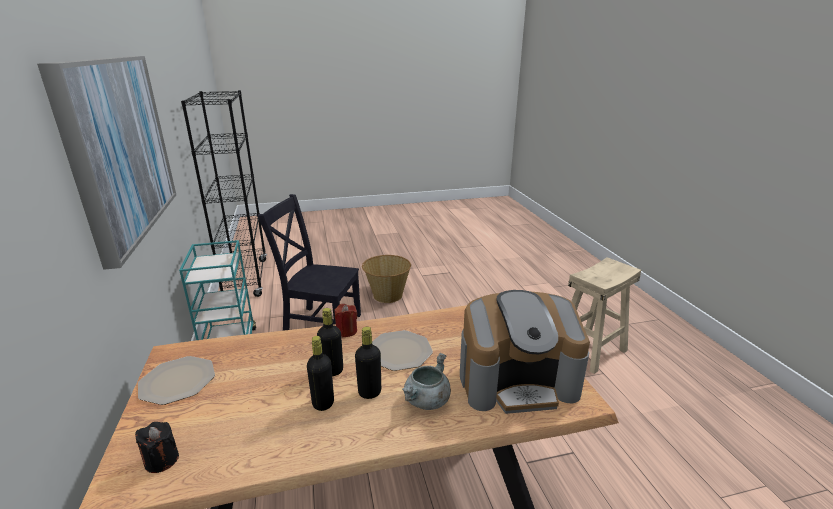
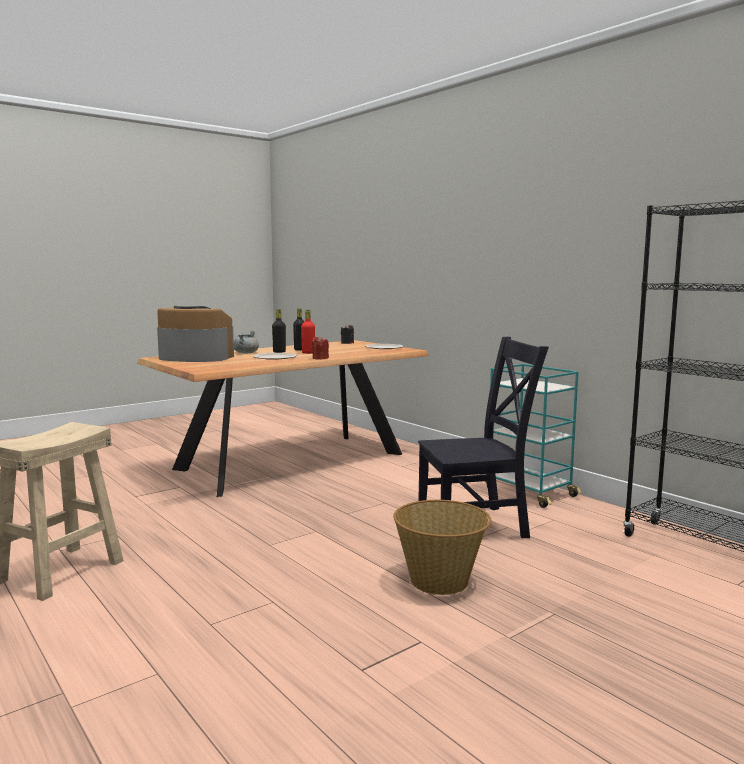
camera: 155 degrees right, 15 degrees down
(119, 148) = (503, 237): picture -> none
(332, 370) = (308, 353): black bottle -> red bottle
(517, 380) = (194, 358): coffee machine -> coffee machine turned 45 degrees clockwise

